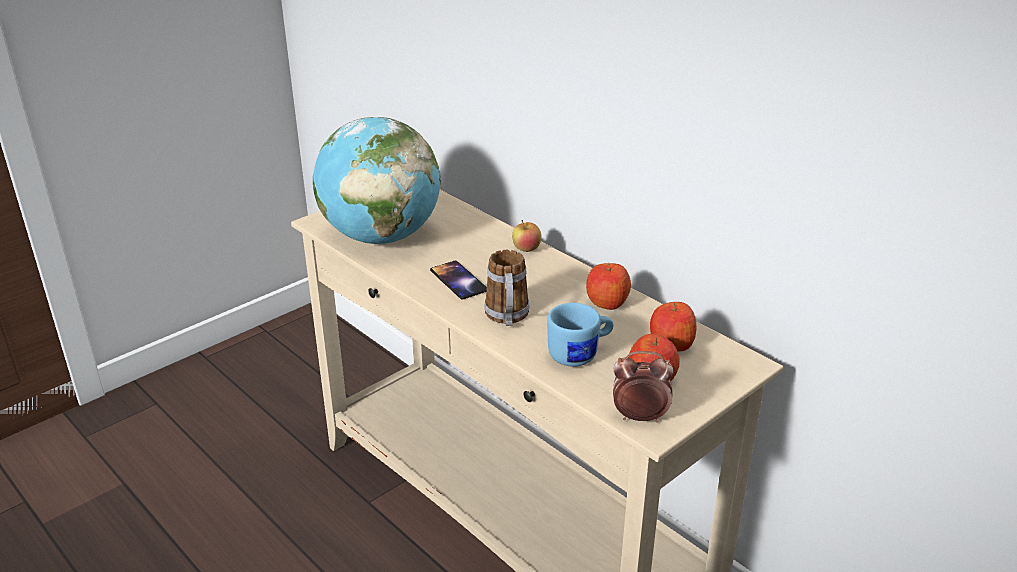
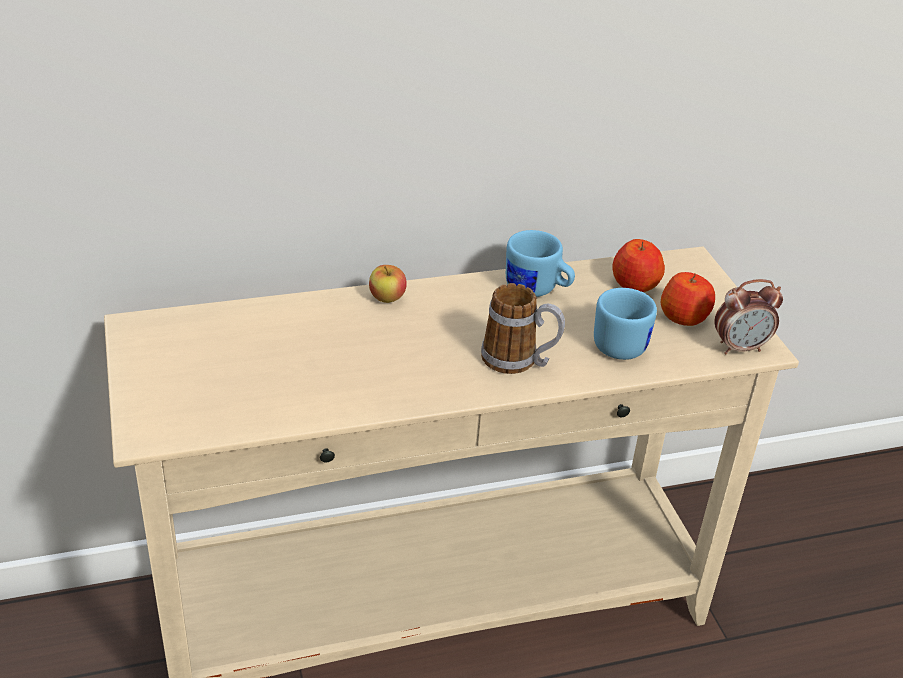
camera: 65 degrees left, 5 degrees up
(381, 237) = (249, 392): globe -> none
(458, 280) = (413, 368): phone -> none
(607, 302) = (537, 290): apple -> blue mug
(639, 417) = (740, 348): alarm clock -> alarm clock turned 135 degrees counterclockwise

